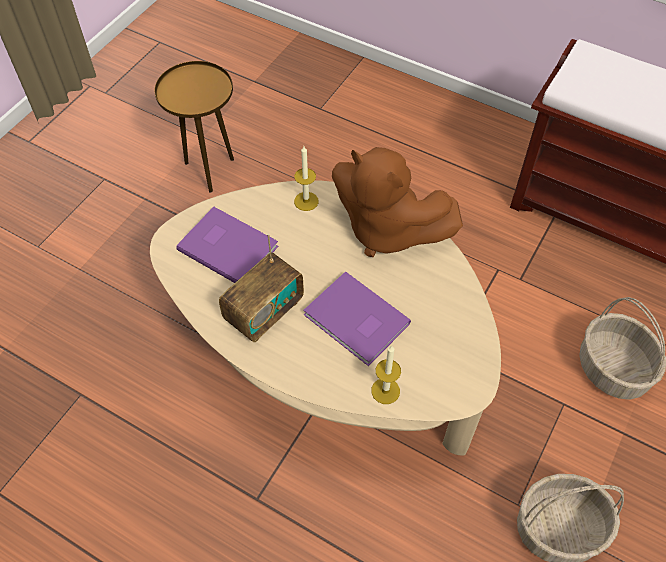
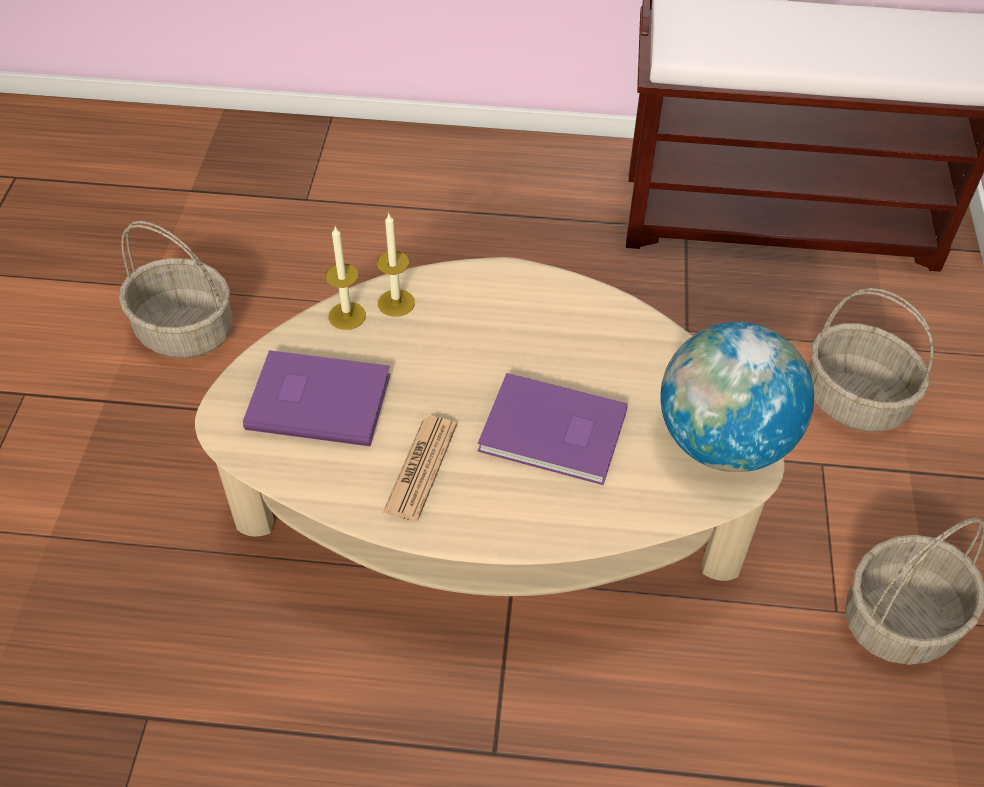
camera: 25 degrees left, 5 degrees down
(209, 171) = (186, 330): brown side table -> basket
(264, 312) = (420, 468): radio -> newspaper
(385, 391) = (644, 508): candle -> candle (347, 316)
(386, 230) = (527, 304): brown plush toy -> none
(461, 367) = (723, 441): none -> globe

